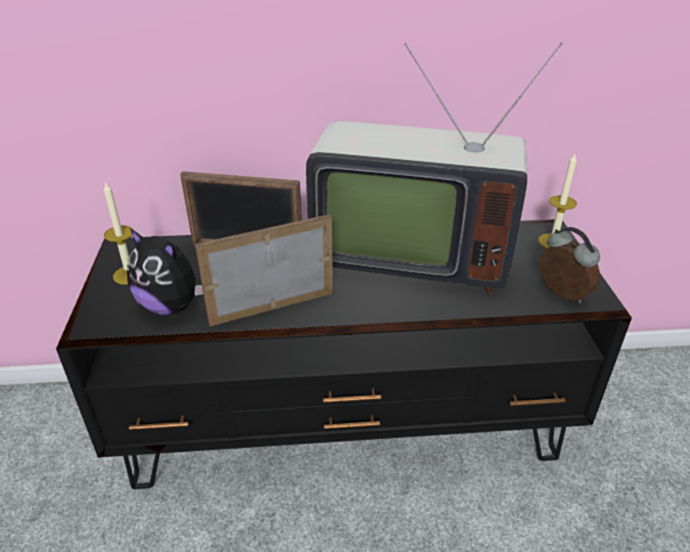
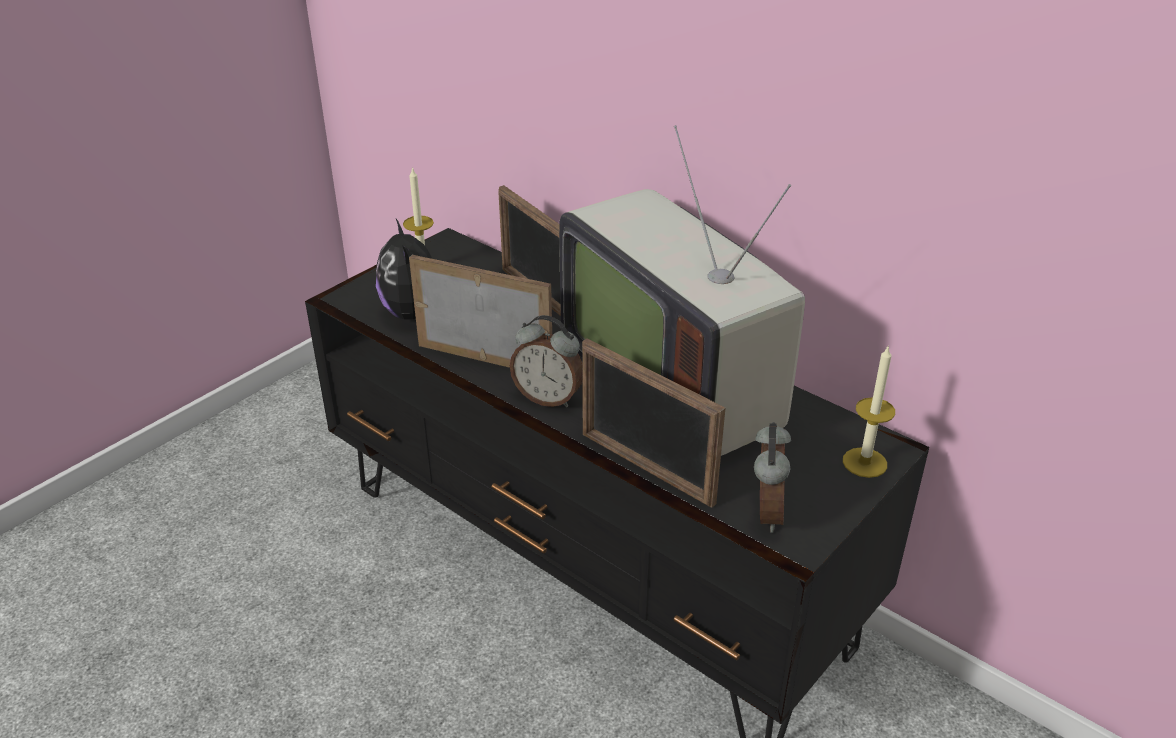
camera: 45 degrees right, 0 degrees up
(352, 306) = (548, 398): none -> alarm clock
(471, 311) = (646, 468): none -> picture frame

